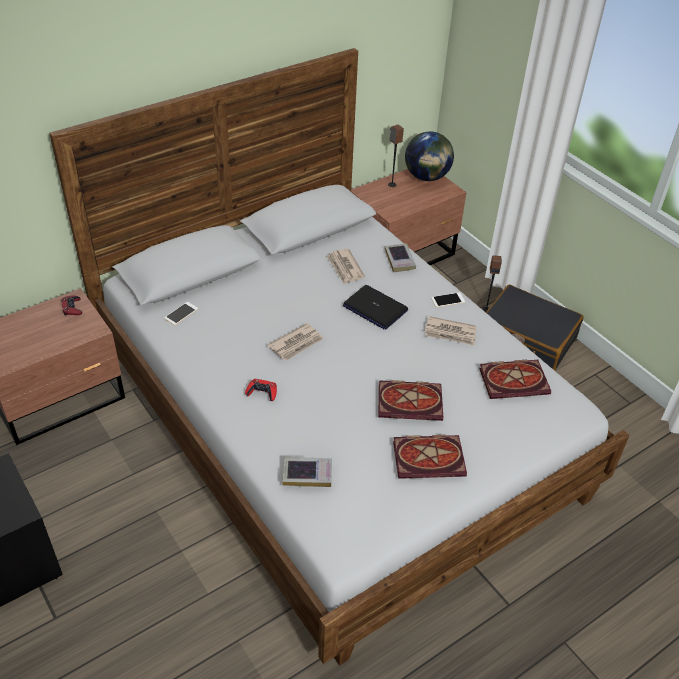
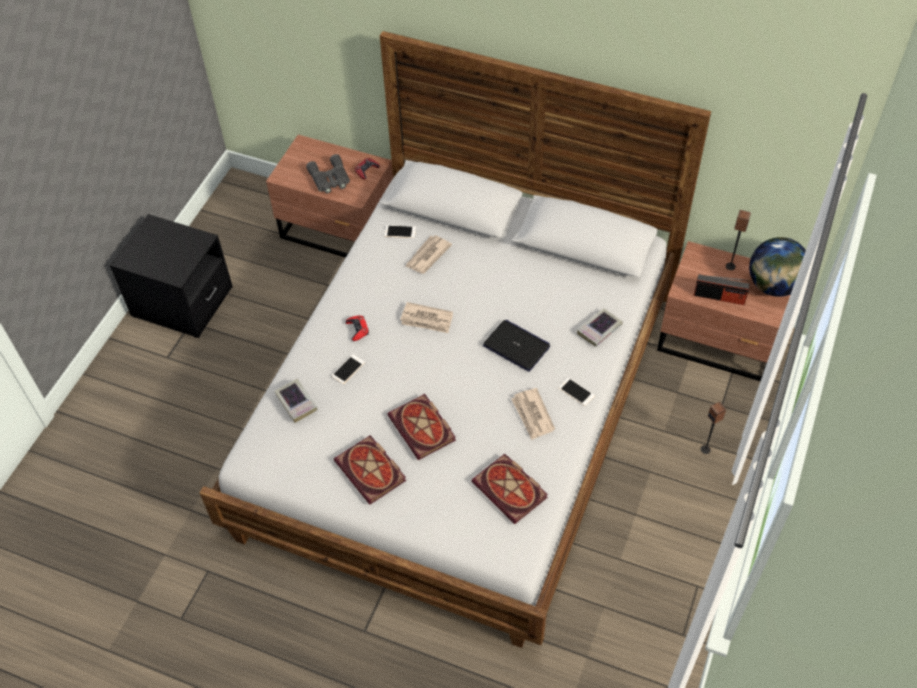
camera: 60 degrees right, 10 degrees up
(50, 335) = (329, 179): none -> grey binoculars
(302, 419) = (348, 369): none -> phone
(345, 268) = (551, 298): newspaper -> newspaper (427, 256)
(375, 308) = (517, 346): laptop -> laptop turned 120 degrees clockwise
(413, 202) = (719, 297): none -> radio
(526, 339) = (694, 503): black suitcase -> none

